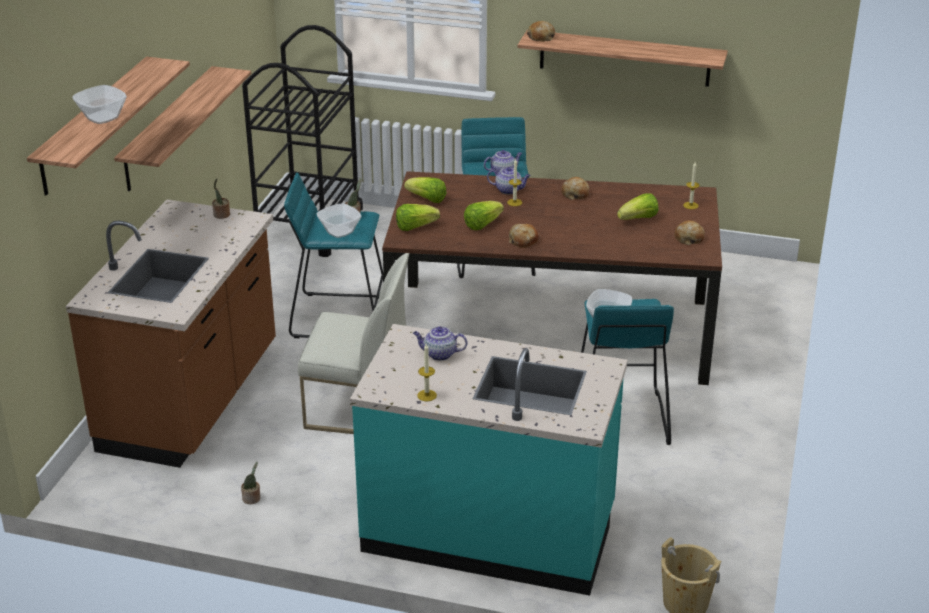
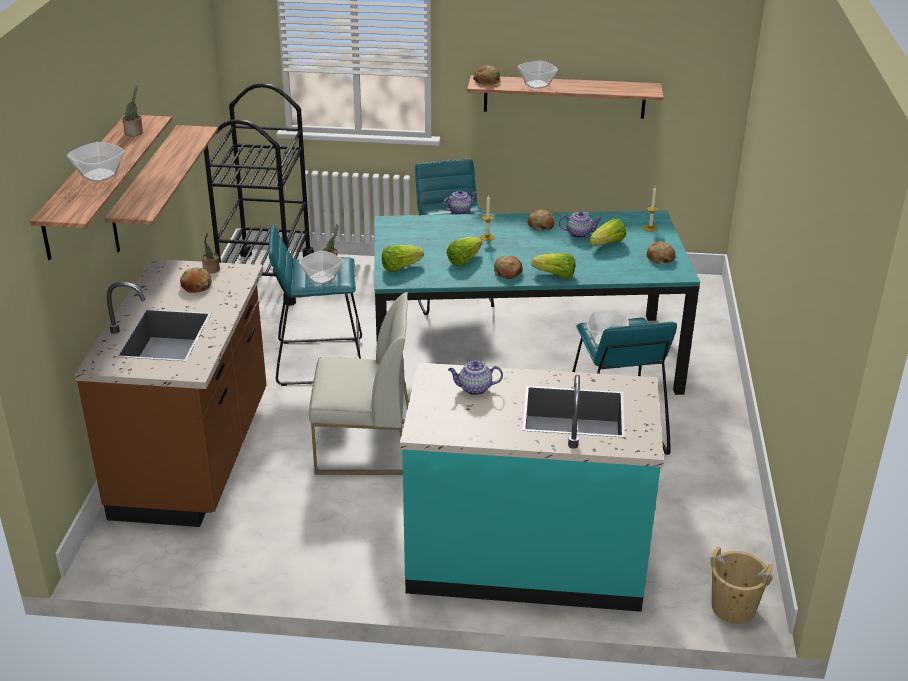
camera: 10 degrees left, 0 degrees up
(202, 230) = (196, 286): none -> bread
(252, 499) = (282, 551): potted plant -> potted plant (135, 133)
(427, 199) = (403, 240): lettuce -> lettuce (555, 275)
(427, 395) = (476, 431): candle -> none
(509, 190) = (478, 226): teapot -> teapot (579, 234)
(552, 330) = (525, 356): brown dining table -> turquoise dining table
(593, 44) = (537, 85): none -> bowl

